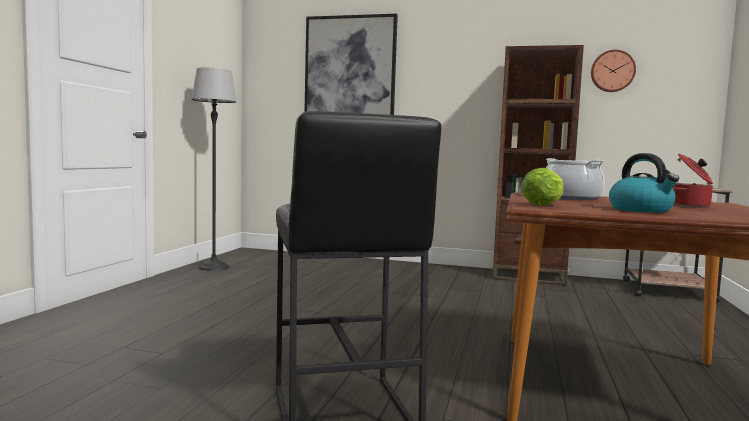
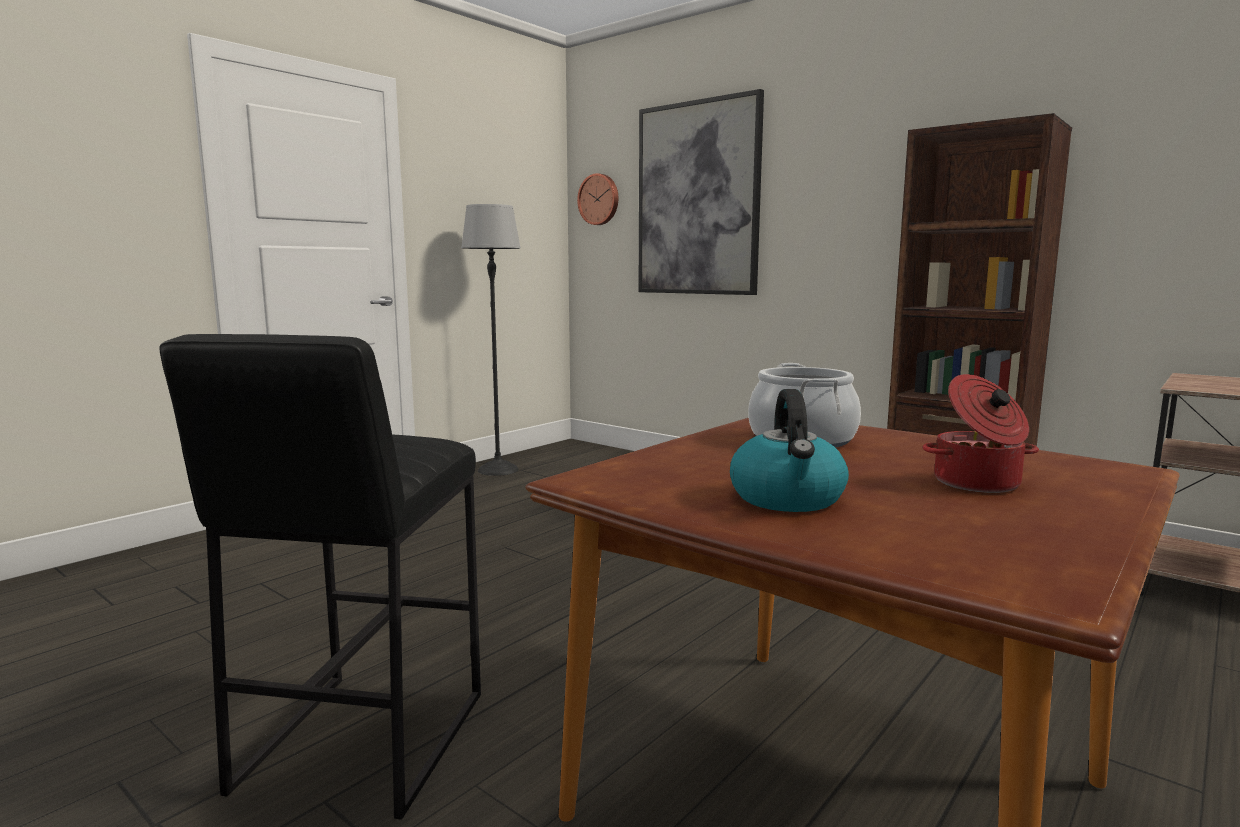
camera: 25 degrees right, 5 degrees up
(544, 205) = (648, 467): lettuce -> none
(612, 71) = (1146, 154): wall clock -> wall clock (599, 199)

